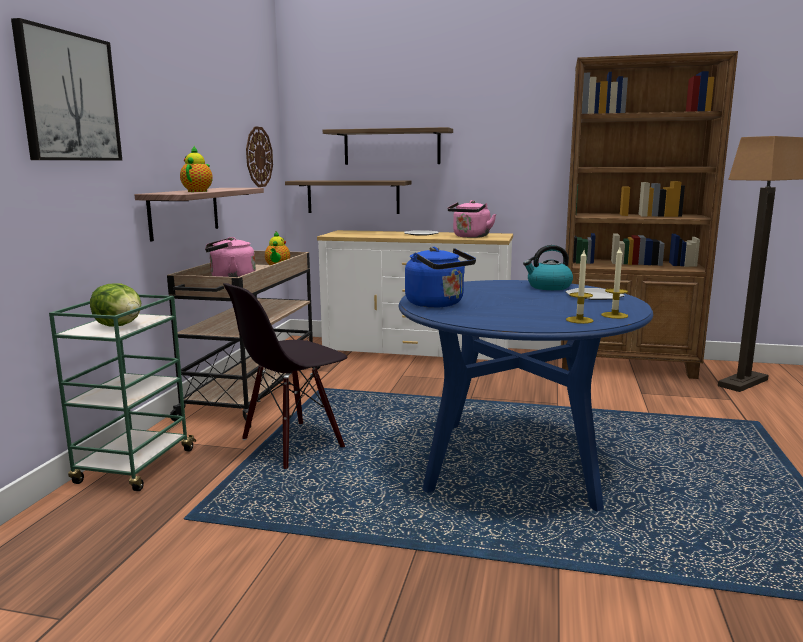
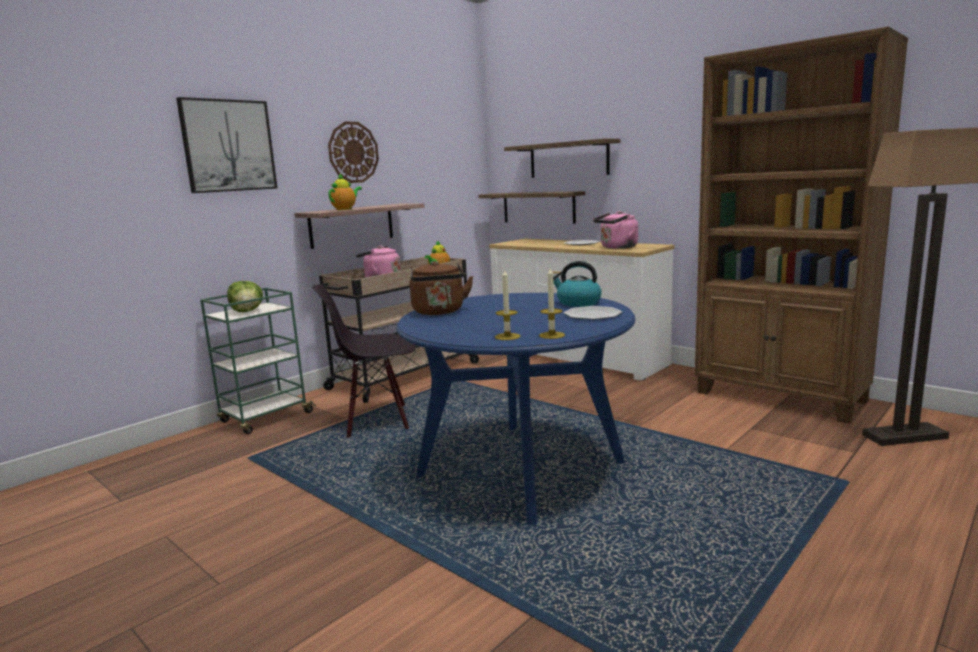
camera: 30 degrees right, 0 degrees up
(258, 157) = (450, 174): wall clock -> wall clock (353, 152)
(438, 304) = (439, 312): blue kettle -> brown kettle

